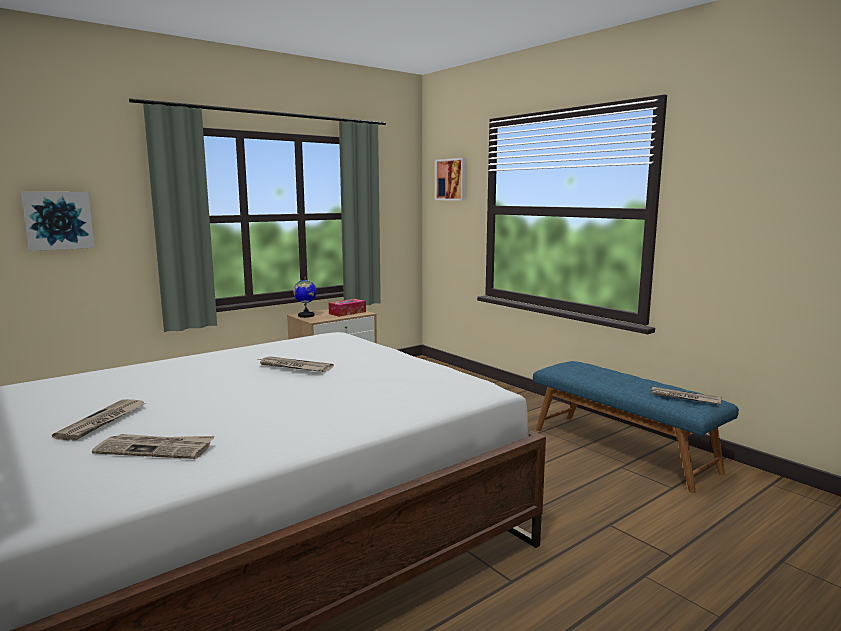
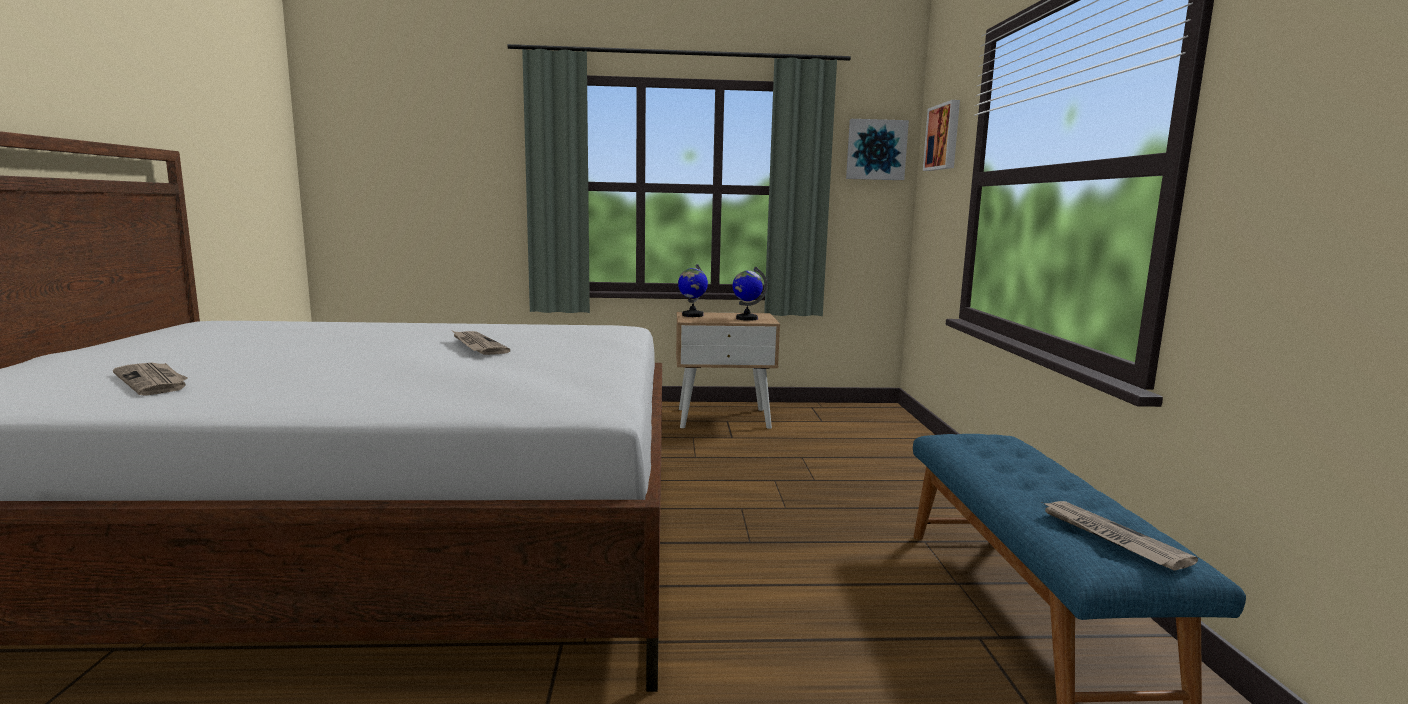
camera: 35 degrees right, 0 degrees up
(58, 220) = (439, 179): picture -> picture (876, 150)
(102, 422) = (204, 355): newspaper -> none
(347, 313) = (746, 318): tissue box -> globe

